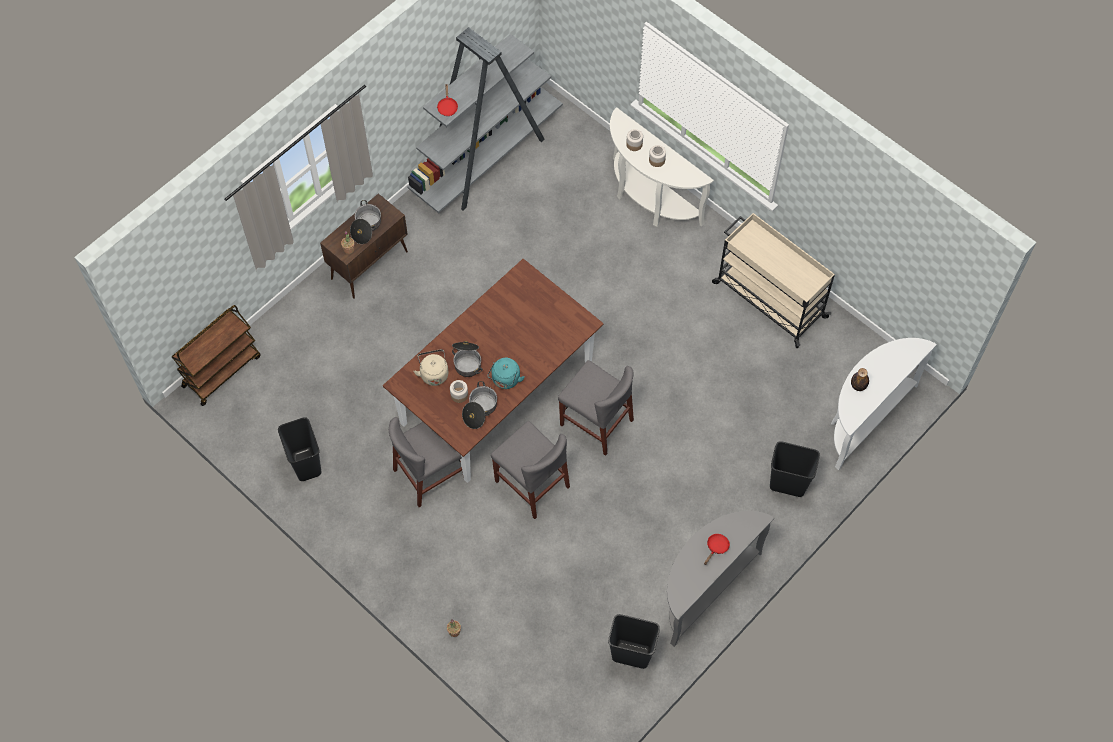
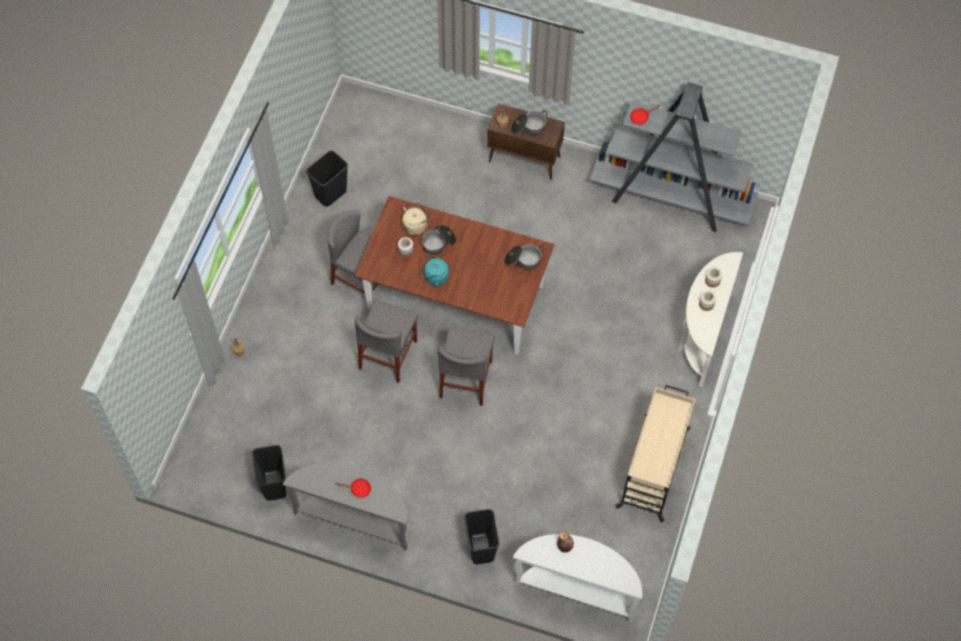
camera: 65 degrees right, 0 degrees up
(222, 370) = (381, 105): brown cart -> none
(480, 410) = (399, 270): cooking pot -> cooking pot (523, 260)

